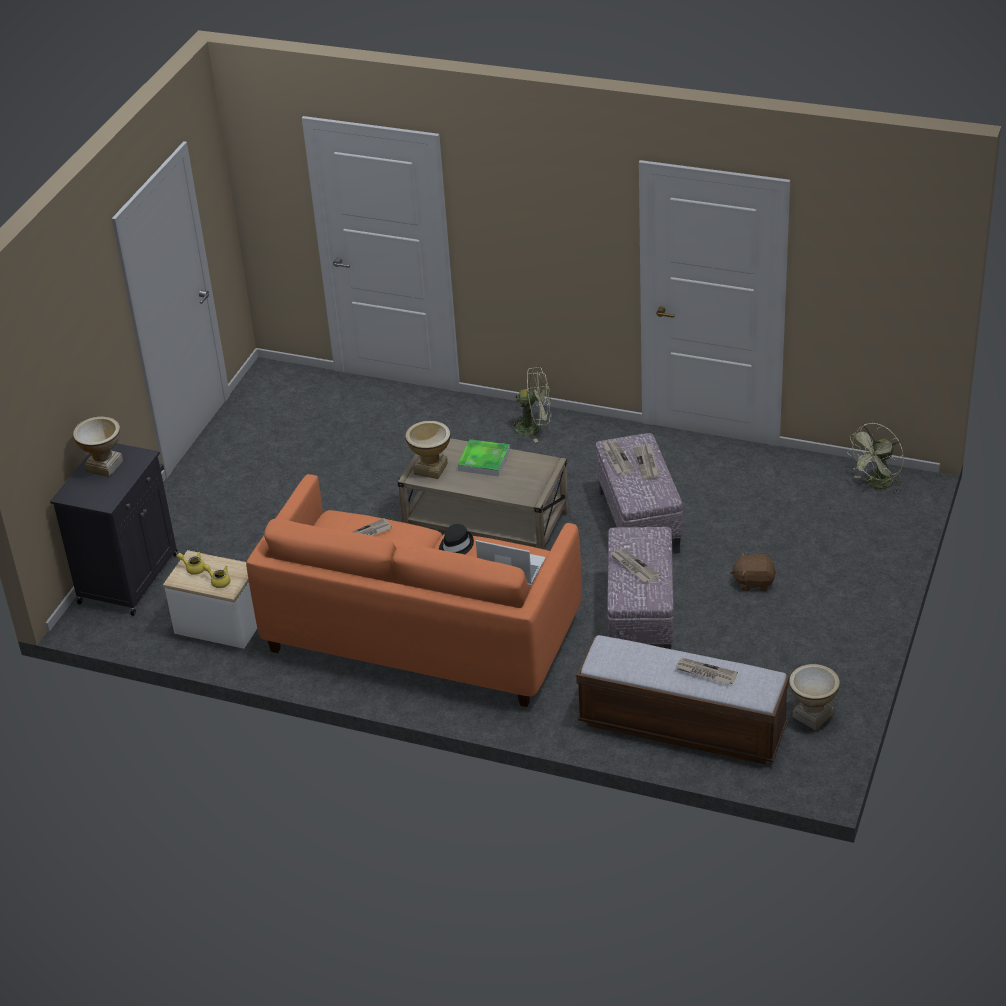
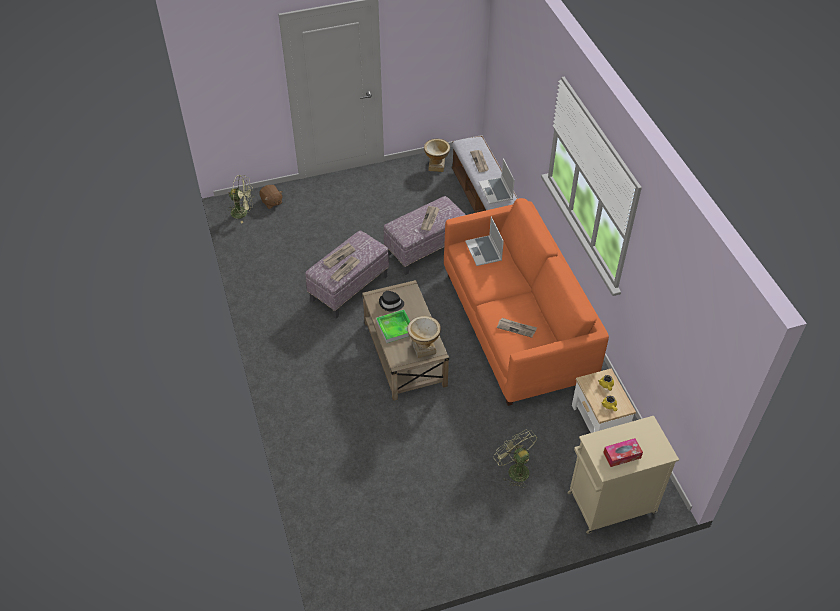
camera: 130 degrees left, 10 degrees up
(104, 466) = (622, 455): vase -> tissue box
(129, 577) = (610, 503): black cabinet -> beige cabinet
(455, 546) = (488, 283): black hat -> black hat (391, 304)
(534, 428) = (296, 384): green fan -> green fan (514, 469)
(623, 656) = (496, 191): none -> laptop
(753, 582) = (361, 223): brown plush toy -> brown plush toy (271, 202)

